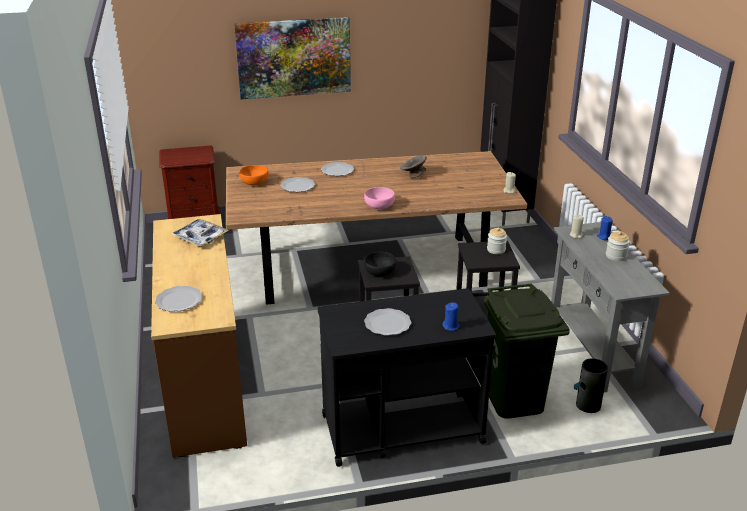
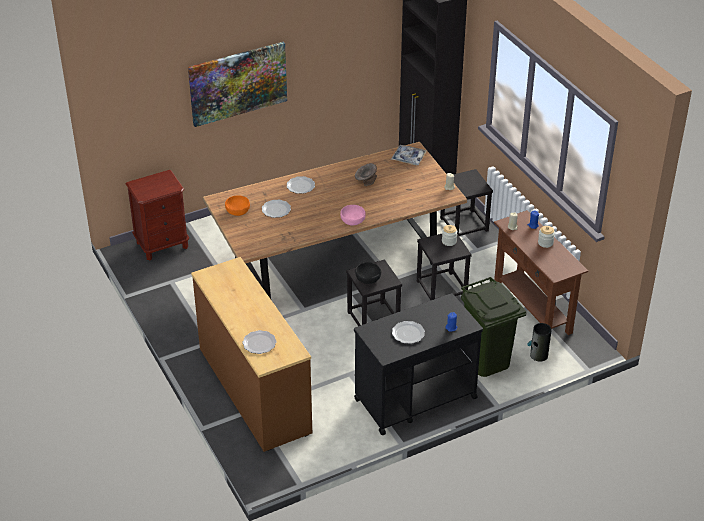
camera: 15 degrees left, 10 degrees up
(200, 237) = (239, 283): tray -> tray (408, 158)
(532, 255) = (464, 224): none -> black stool
(592, 351) = (532, 310): grey console table -> brown console table

